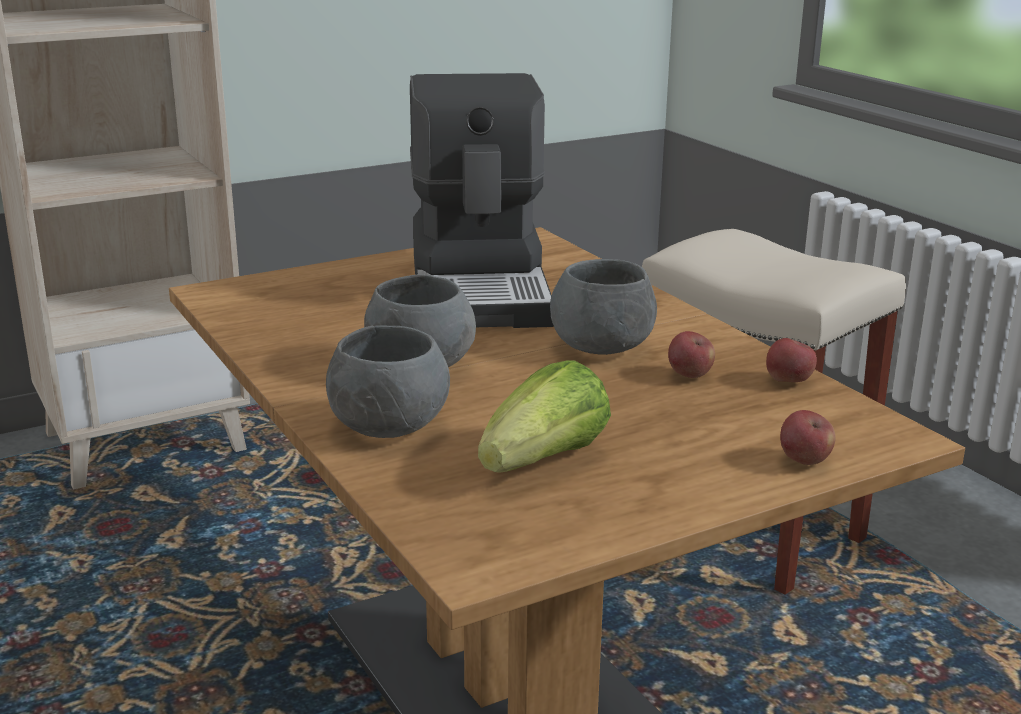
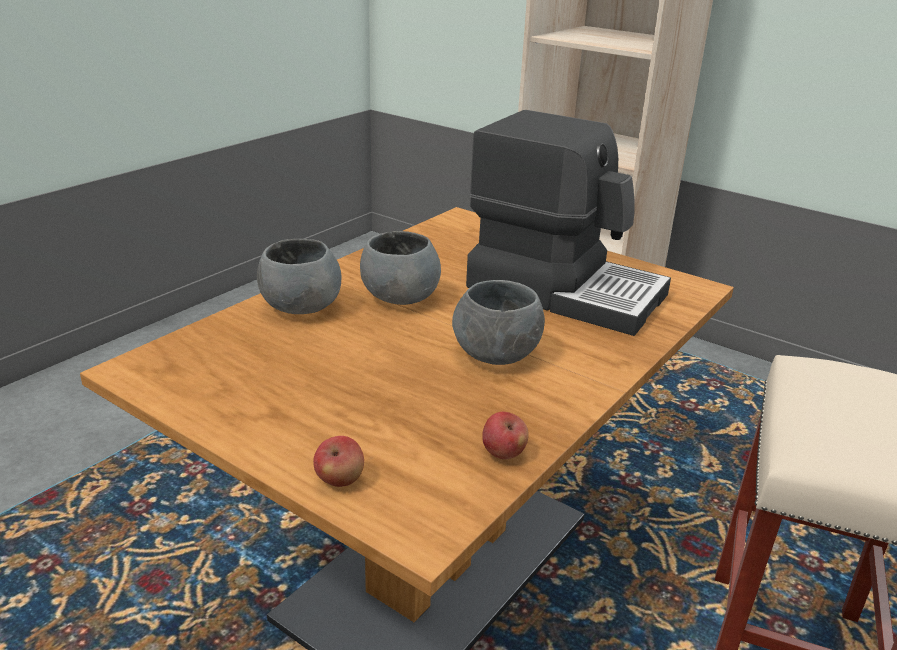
camera: 65 degrees right, 5 degrees up
(481, 287) = (565, 290): coffee machine -> coffee machine turned 120 degrees counterclockwise
(545, 461) = (281, 367): lettuce -> none
(689, 376) = (472, 402): apple -> none

